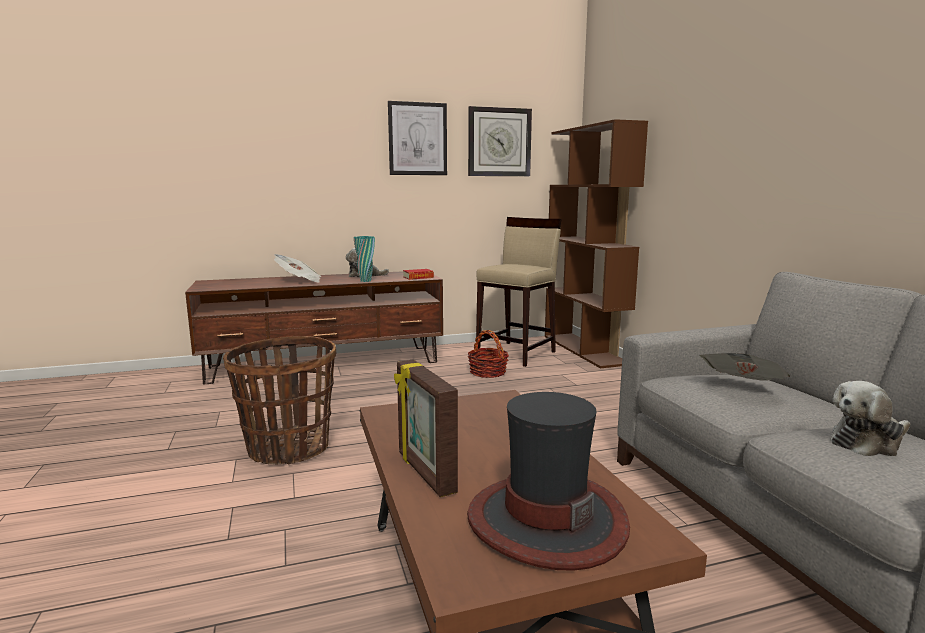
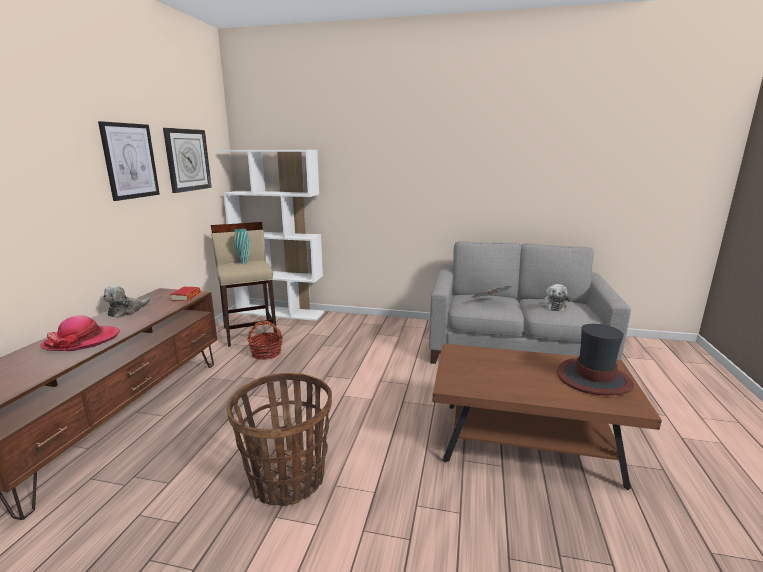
camera: 60 degrees left, 5 degrees up
(299, 281) = (82, 341): newspaper -> hat
(365, 281) = (155, 315): turquoise vase -> turquoise vase (243, 262)
(424, 473) = (540, 393): picture frame -> none
(585, 350) = (281, 312): brown bookcase -> white bookcase

